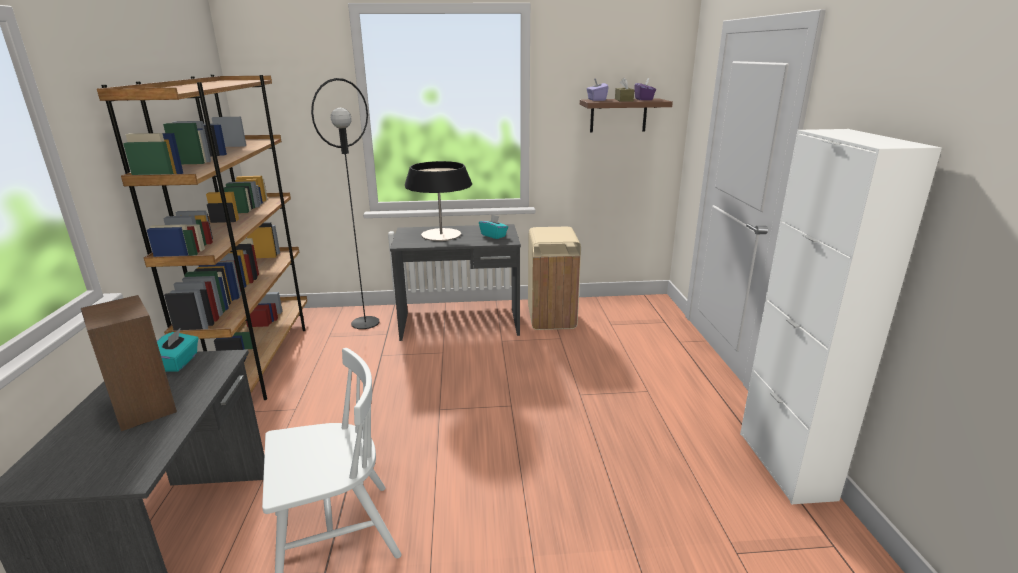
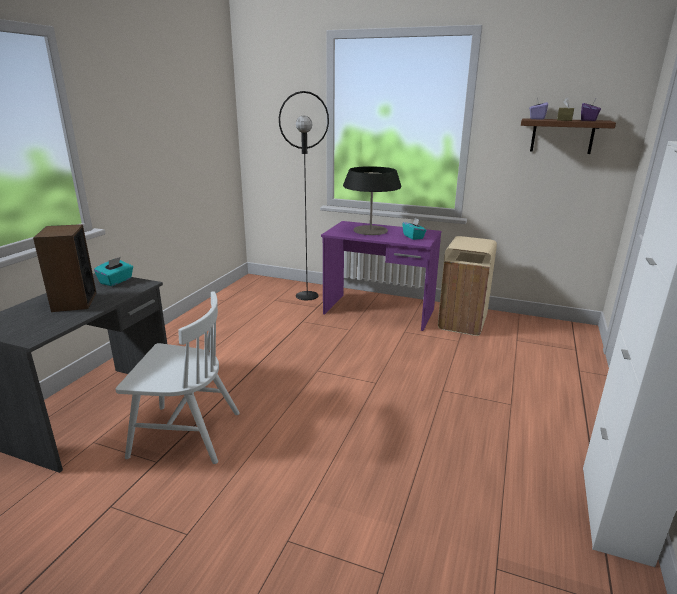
camera: 25 degrees right, 0 degrees up
(259, 362) = (218, 307): brown bookcase -> none
(460, 324) = (379, 312): grey desk -> purple desk

